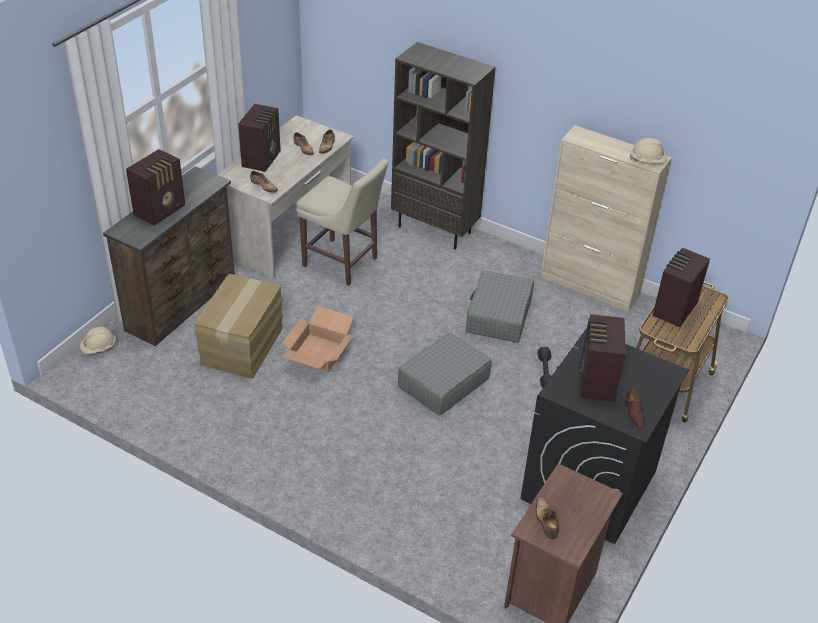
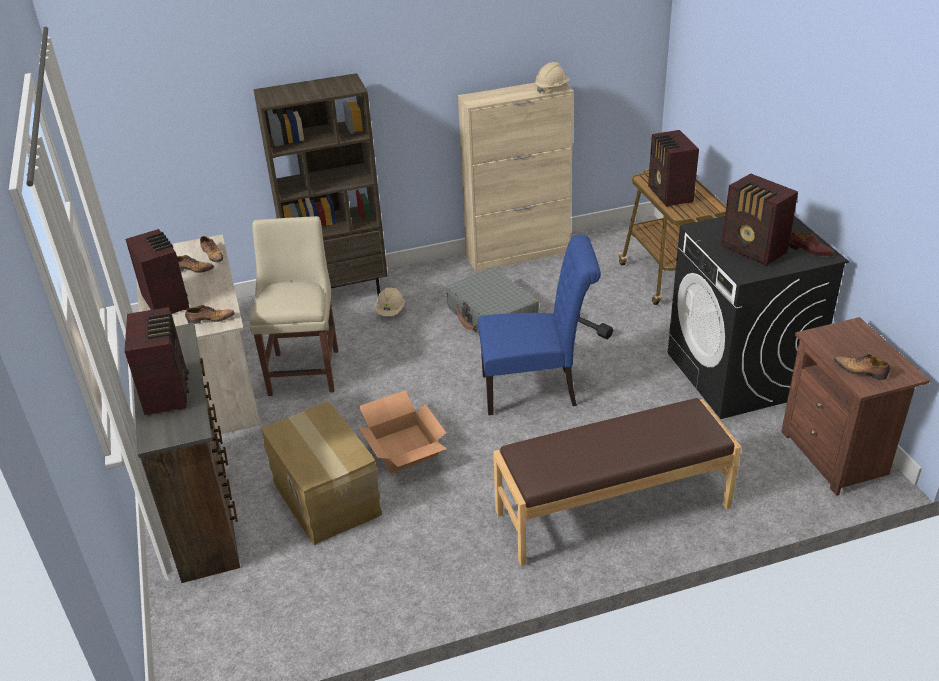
camera: 45 degrees left, 5 degrees down
(99, 348) = (180, 620): beige hard hat -> beige hard hat (391, 311)
(343, 263) = (305, 369): beige chair -> beige chair turned 75 degrees counterclockwise
(363, 487) = (613, 510): none -> brown bench
(443, 383) = (536, 390): grey suitcase -> blue chair

